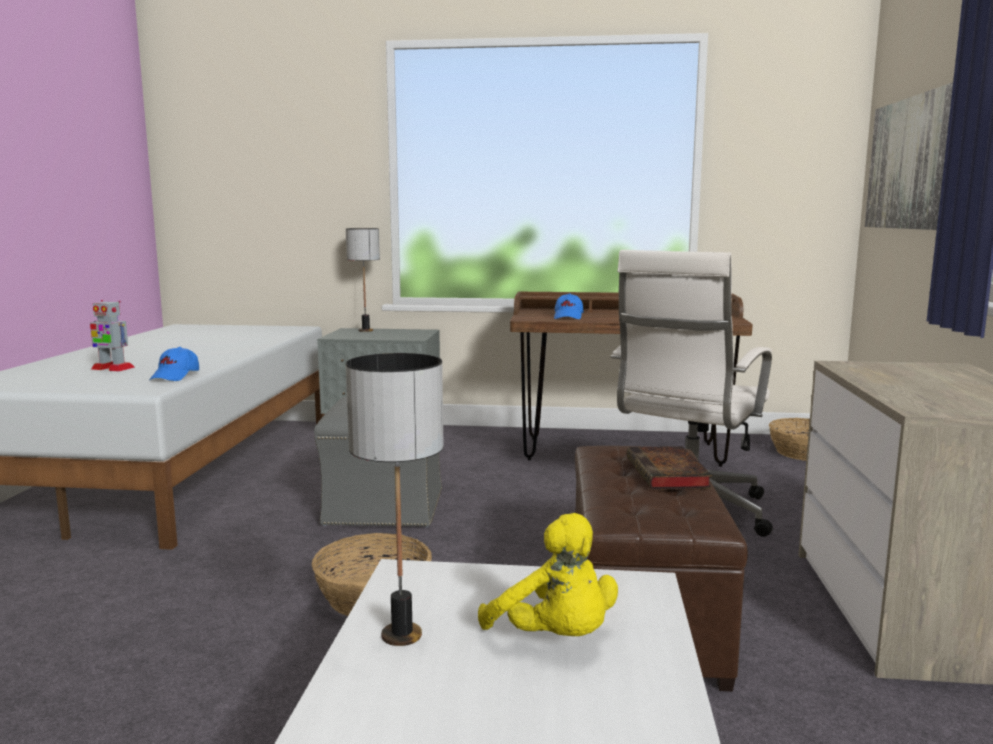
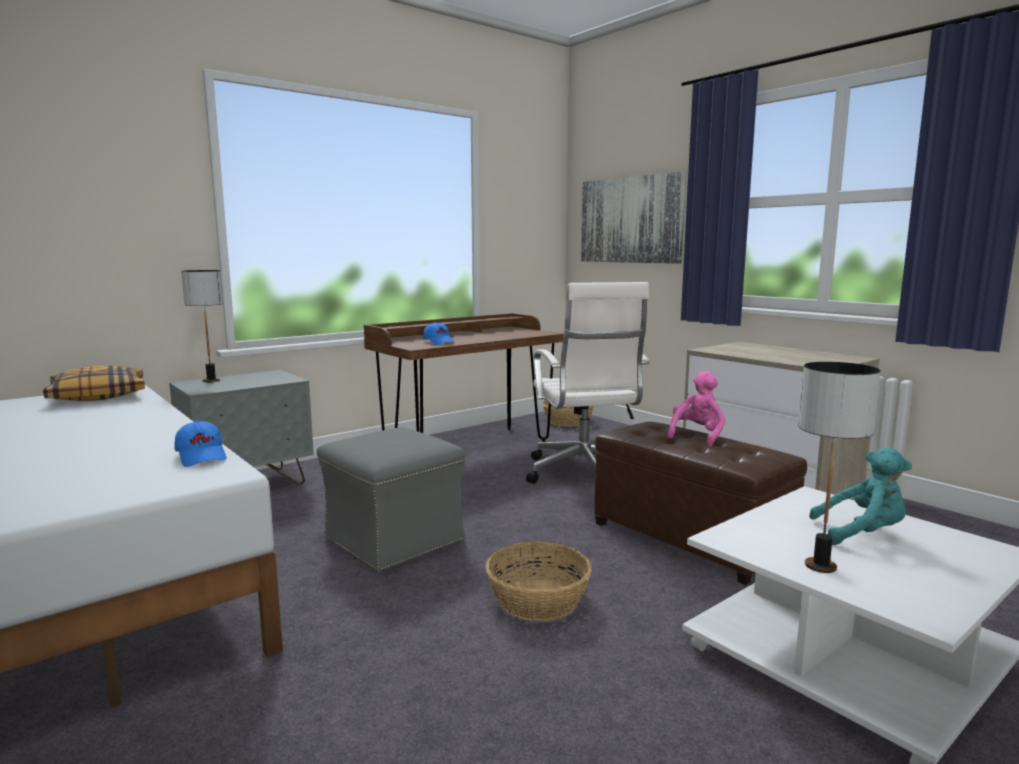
camera: 45 degrees left, 0 degrees up
(112, 368) = (71, 468): toy robot -> none
(270, 329) = (98, 395): none -> pillow
(555, 638) = (862, 534): yellow plush toy -> turquoise plush toy
(668, 475) = (697, 436): book -> pink plush toy

